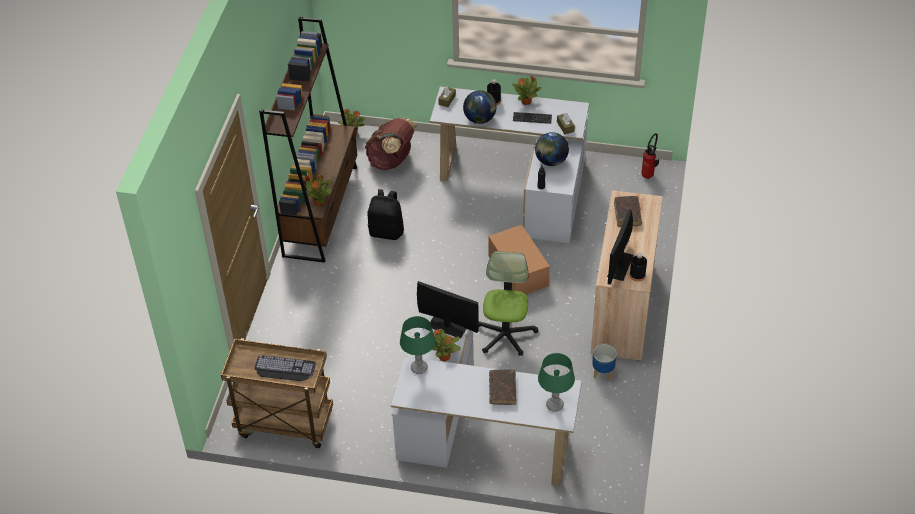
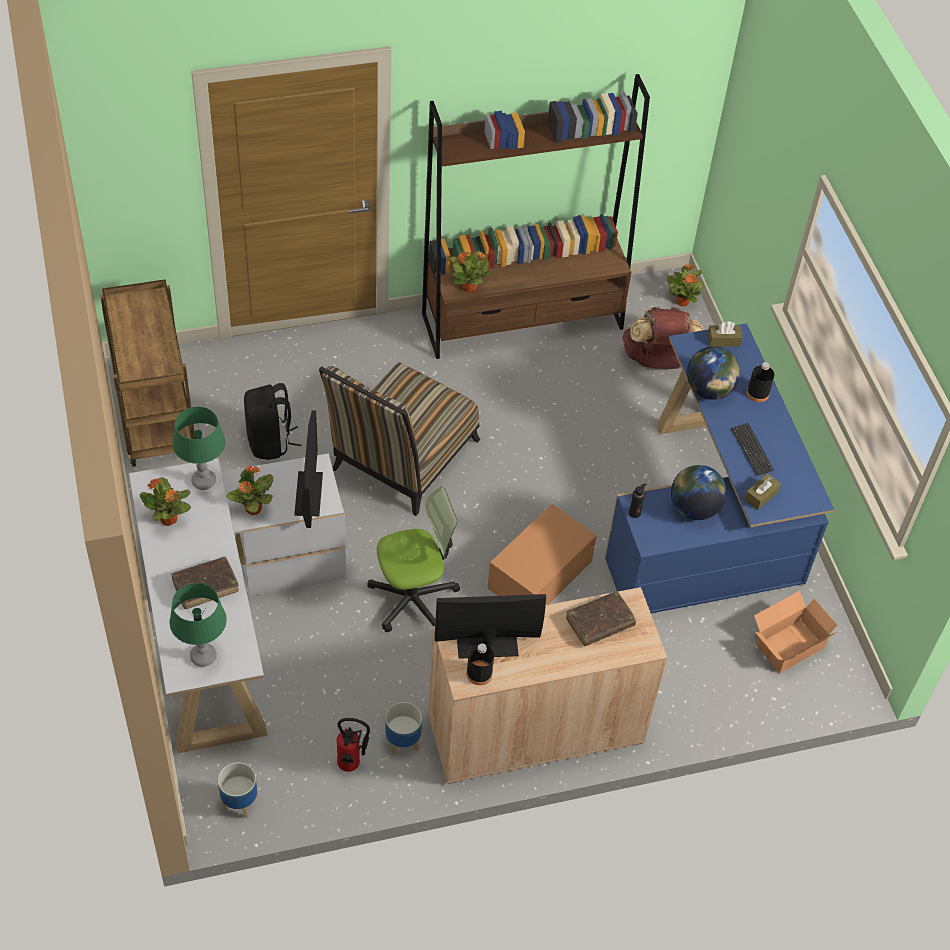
camera: 60 degrees right, 5 degrees up
(283, 369) = (144, 346): keyboard -> none
(386, 231) = (526, 402): black backpack -> black backpack (270, 442)
(396, 307) = (400, 461): none -> chair
(521, 184) = (709, 521): white desk -> blue desk
(526, 102) = (782, 432): potted plant -> potted plant (169, 519)
(608, 464) = (240, 802): none -> planter
(619, 184) = (787, 645): none -> cardboard box
(649, 174) = (834, 678): fire extinguisher -> fire extinguisher (352, 766)

